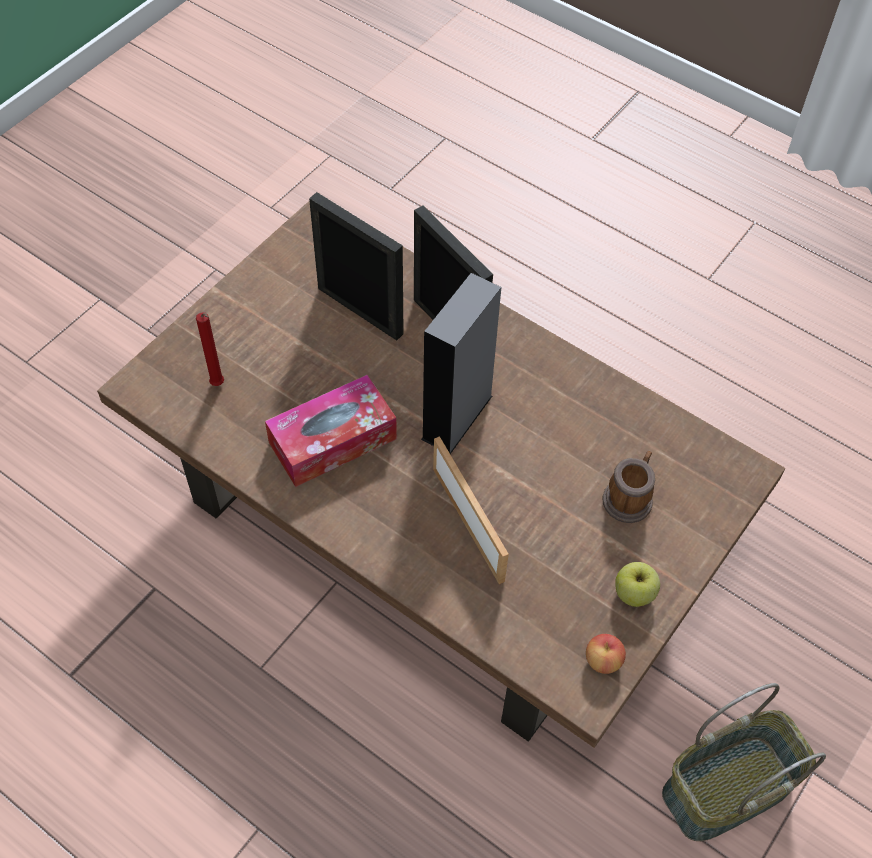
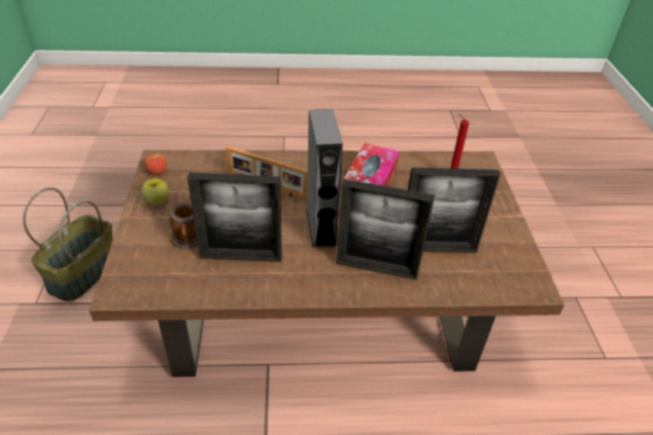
camera: 140 degrees right, 15 degrees down
(583, 433) = (241, 257): none -> picture frame

